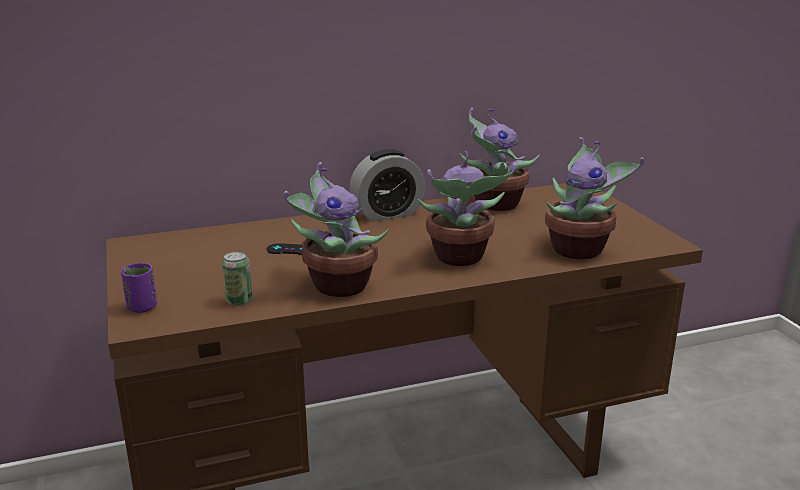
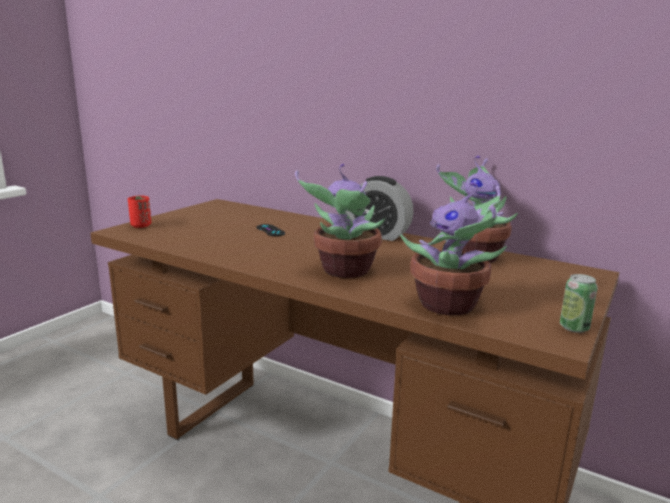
camera: 50 degrees right, 5 degrees down
(142, 307) = (141, 225): purple cup -> red cup
(239, 301) = (177, 239): can -> can (574, 328)
(337, 285) = (235, 253): potted plant -> none

